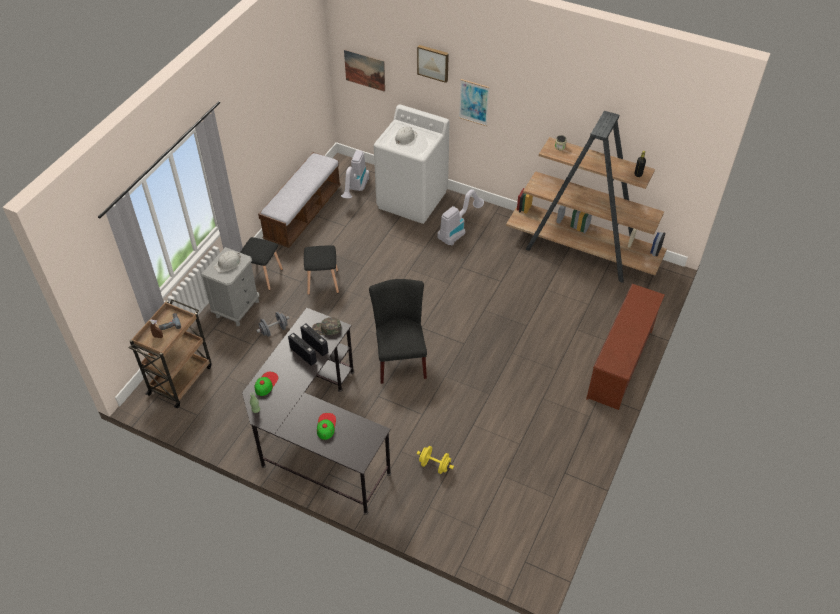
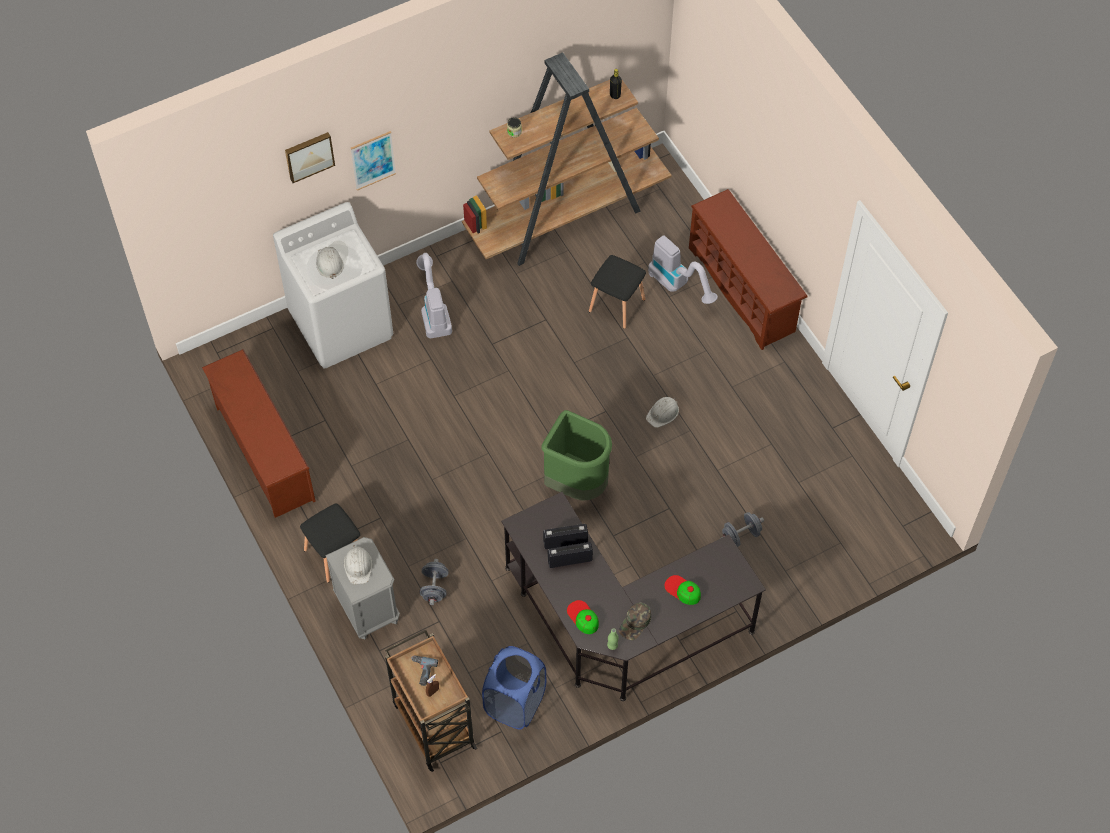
camera: 55 degrees left, 10 degrees up
(221, 411) = (515, 703): none -> blue laundry basket
(303, 213) = (263, 453): bench -> brown shoe rack
(323, 283) = (401, 496): black stool -> black stool (618, 305)
(326, 329) = (549, 518): green cap -> green cap (635, 623)
(356, 190) = (270, 373): vacuum cleaner -> vacuum cleaner (678, 285)
(365, 70) = (209, 229): picture -> none
(400, 357) = (576, 484): black chair -> green trash can
(435, 465) = (741, 535): yellow dumbbell -> grey dumbbell
(489, 373) = (663, 413): none -> white hard hat

